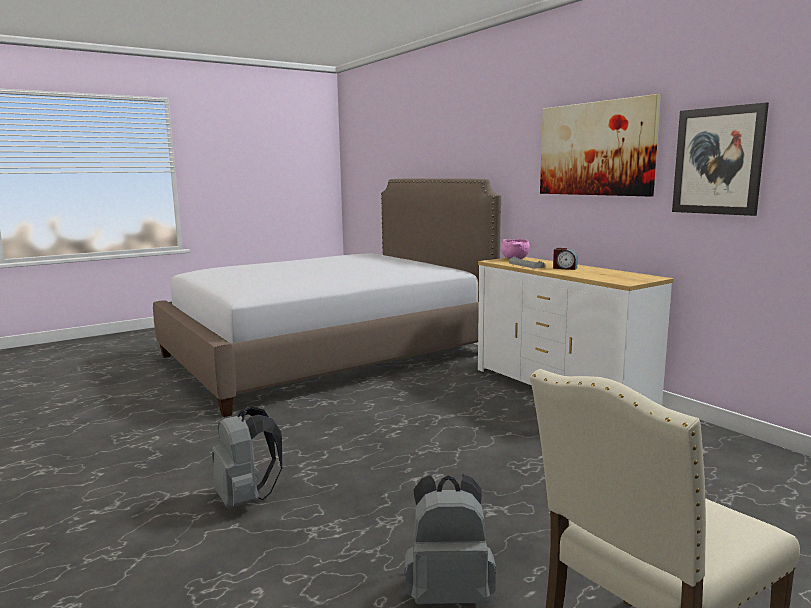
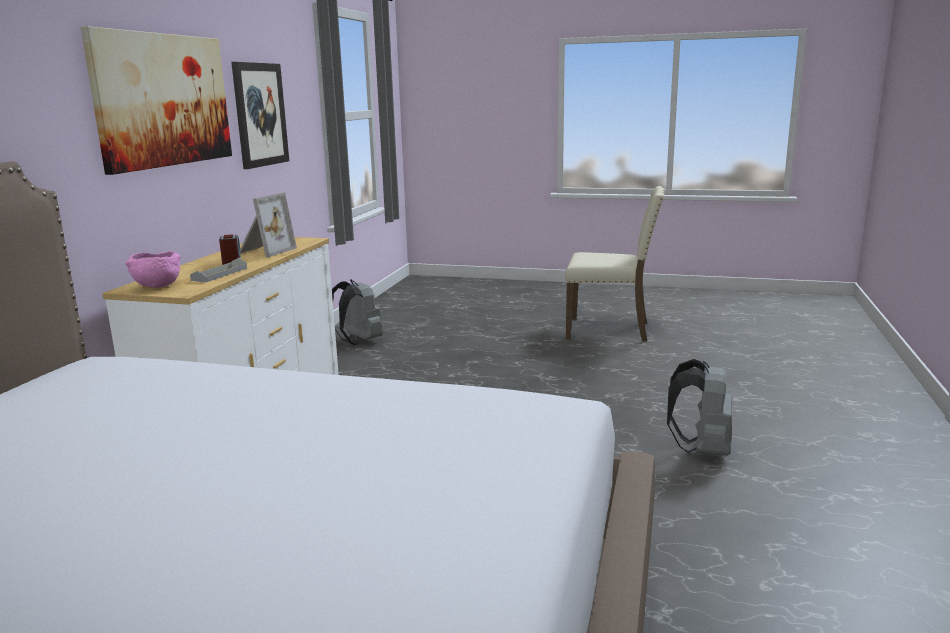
camera: 130 degrees left, 5 degrees up
(448, 593) = (636, 365): grey backpack -> grey backpack (359, 341)
(591, 273) = (265, 251): none -> picture frame

